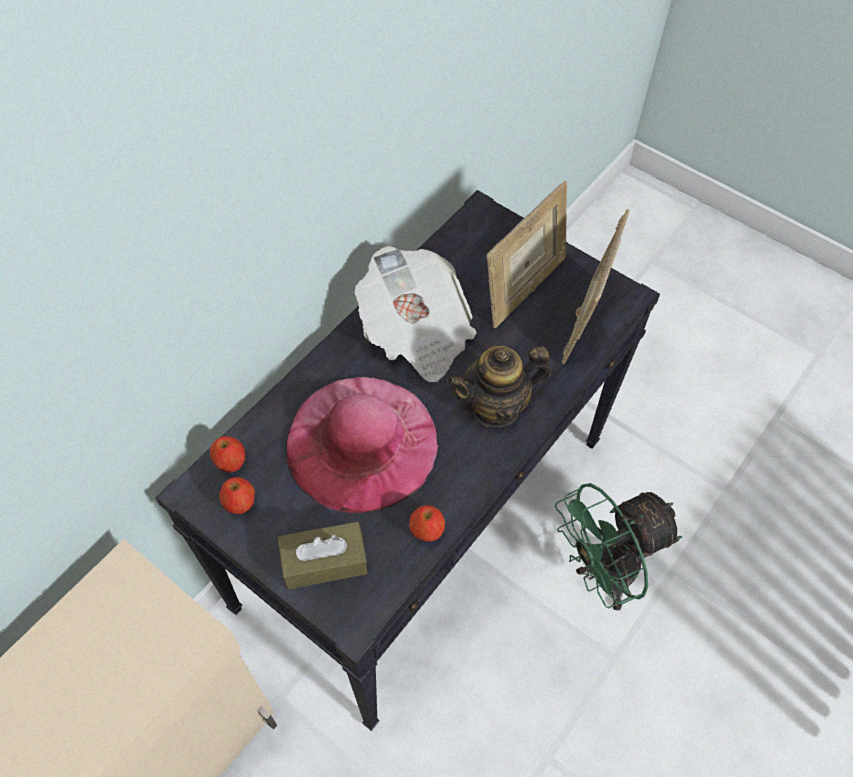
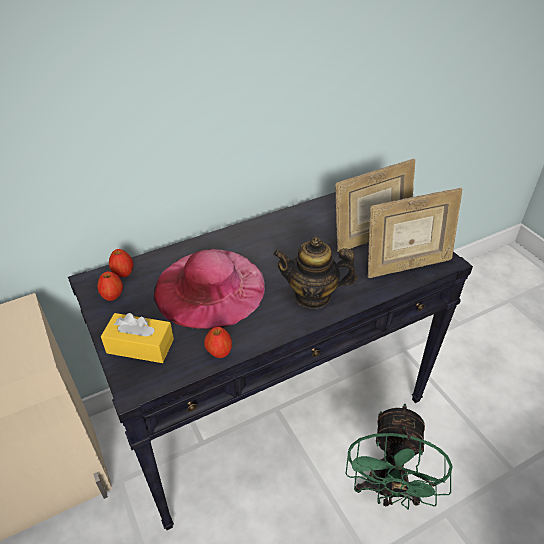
camera: 25 degrees right, 15 degrees down
(324, 562) = (140, 346): brown tissue box -> yellow tissue box
(416, 333) = (284, 240): newspaper -> none
(585, 321) = (406, 266): picture frame -> picture frame turned 150 degrees counterclockwise
(602, 573) = (387, 491): green fan -> green fan turned 75 degrees counterclockwise

